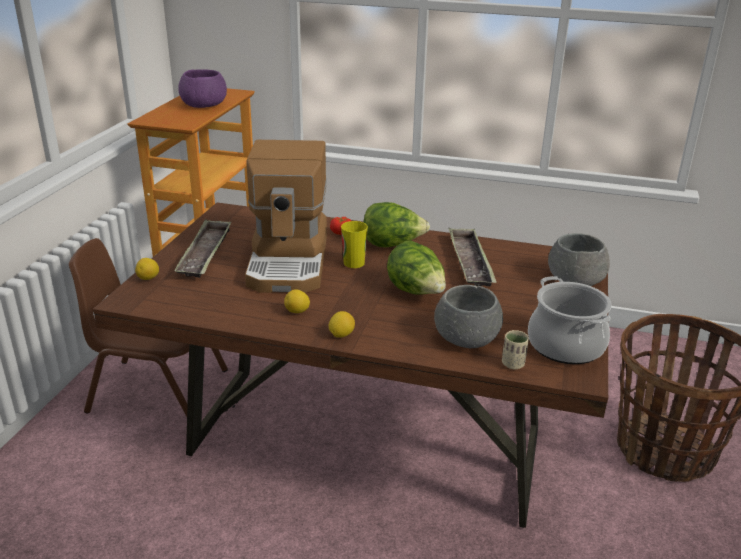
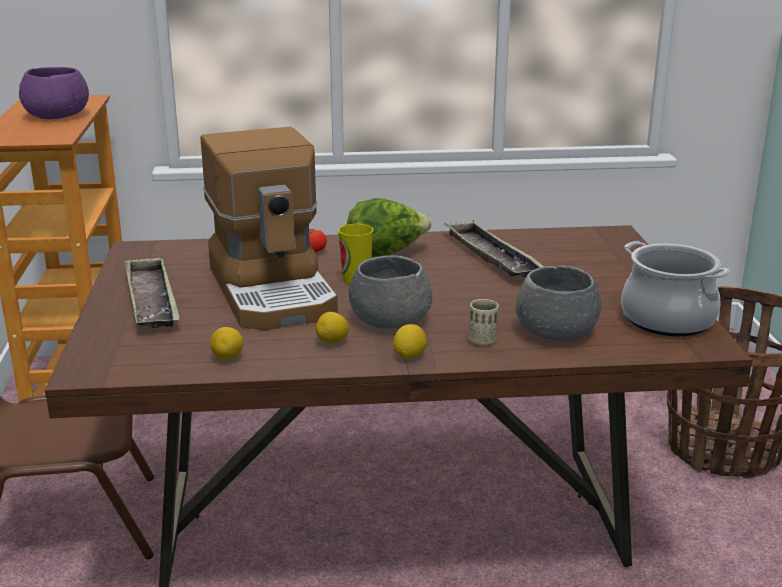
camera: 20 degrees left, 5 degrees down
(148, 278) = (96, 341): lemon -> lemon (228, 358)
(416, 292) = (458, 297): lettuce -> none
(513, 364) = (629, 348): beige cup -> beige cup (482, 341)
(575, 279) = (621, 255): grey bowl -> grey bowl (390, 320)

